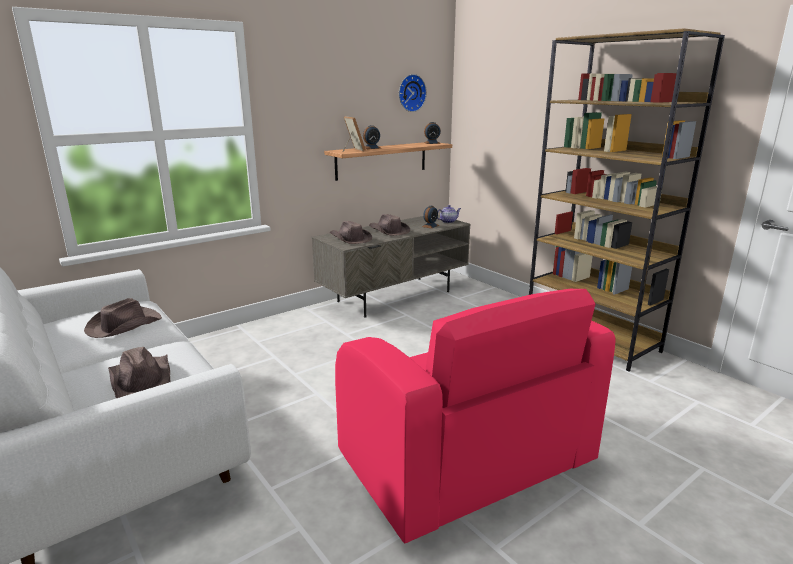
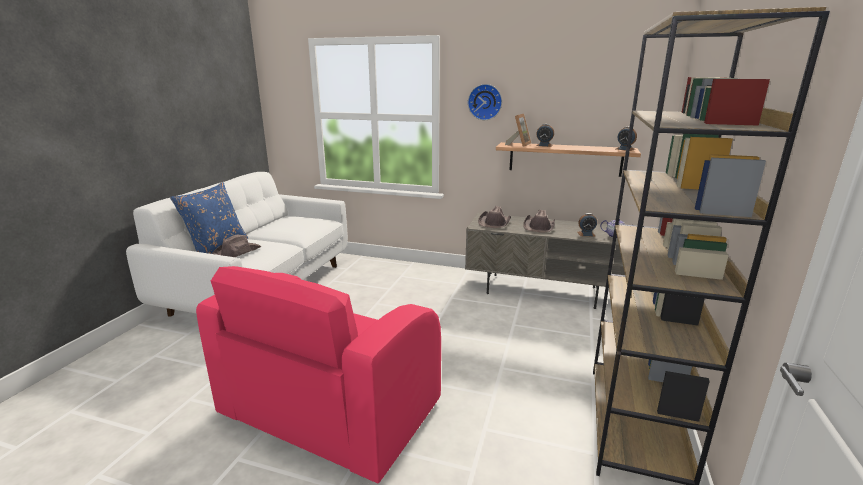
camera: 55 degrees right, 0 degrees up
(73, 393) = (217, 247): none -> blue pillow
(123, 325) = (293, 227): brown hat -> none
(410, 93) = (611, 94): wall clock -> wall clock (485, 102)

